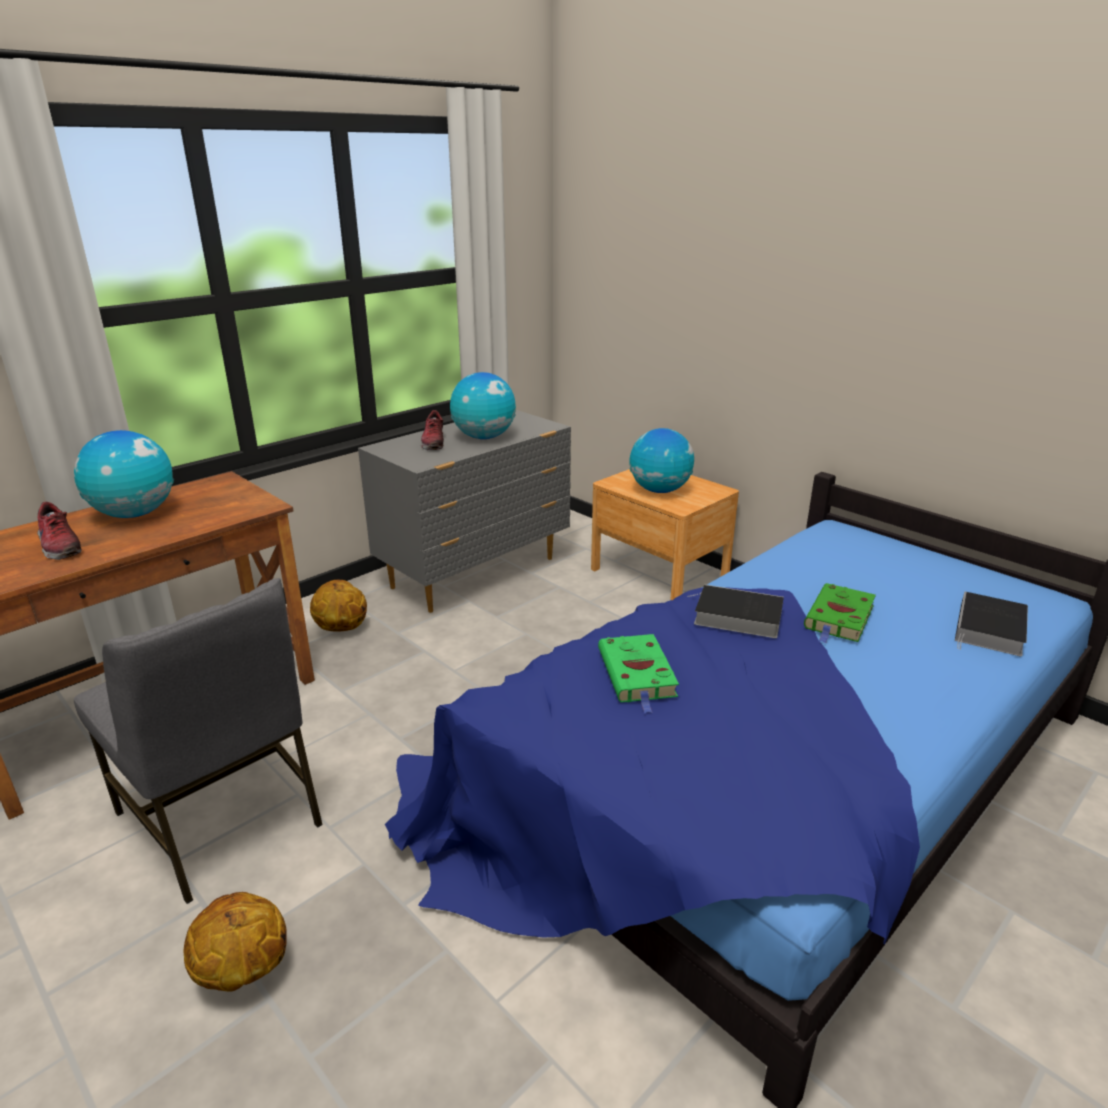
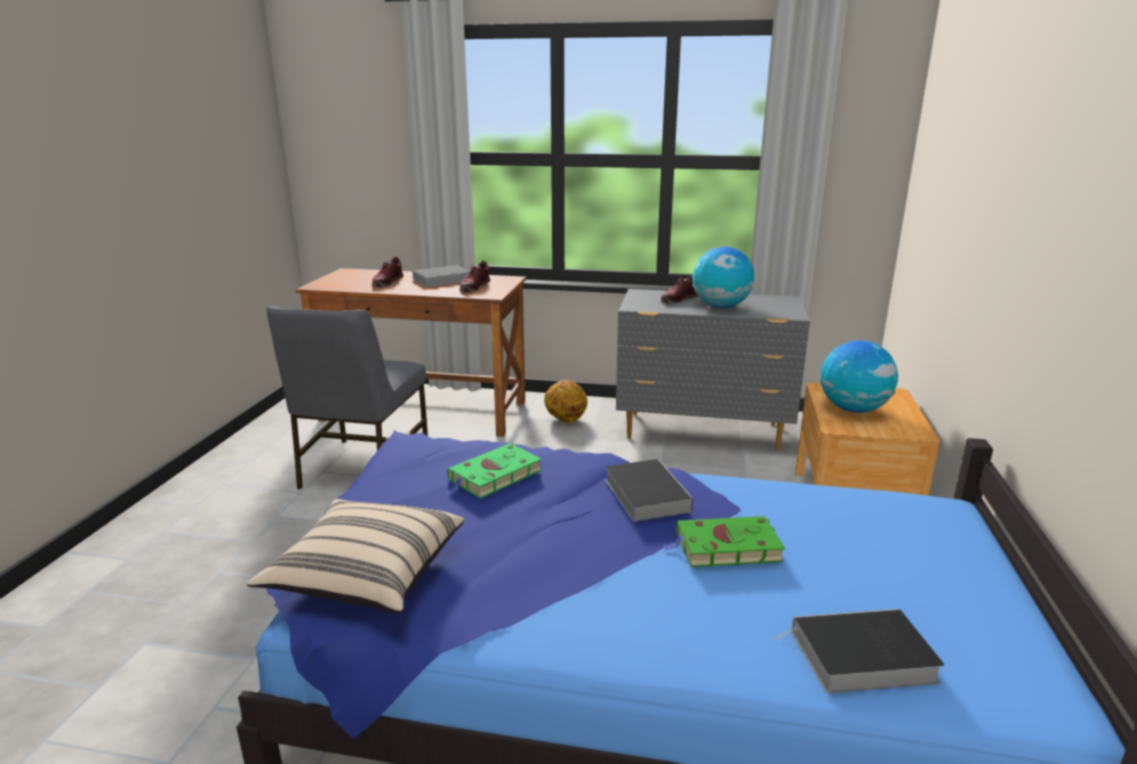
camera: 55 degrees right, 5 degrees down
(135, 514) = (440, 280): globe -> book
(210, 505) = (474, 286): none -> shoe
(242, 972) = (262, 525): basketball -> none
(772, 813) = (367, 576): none -> beige pillow

